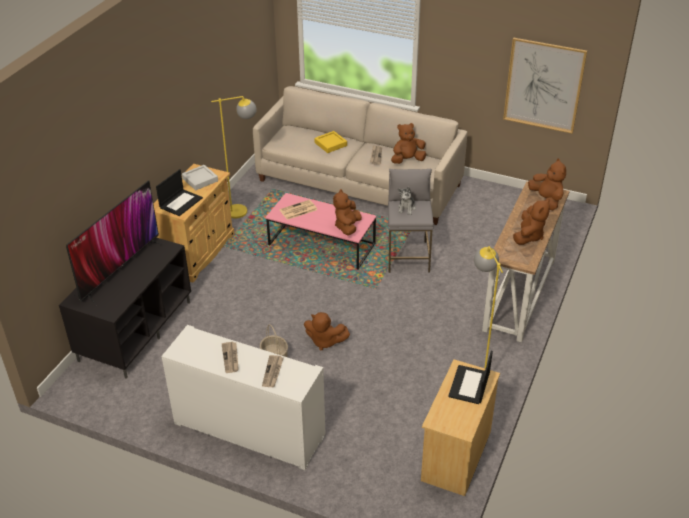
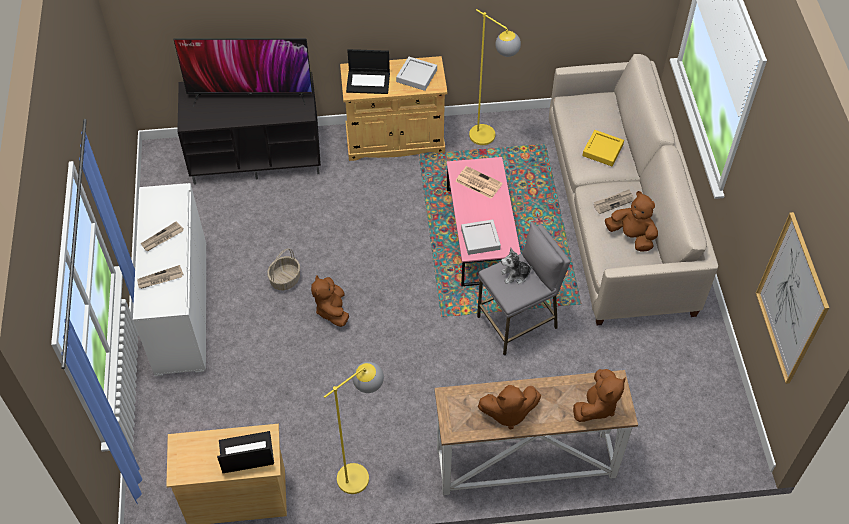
camera: 60 degrees right, 15 degrees up
(347, 227) = (480, 239): brown plush toy -> grey tray

